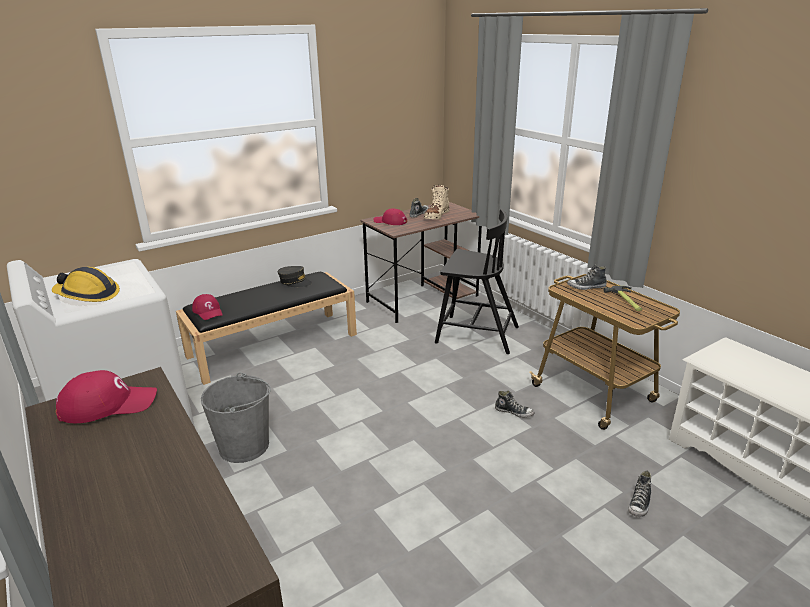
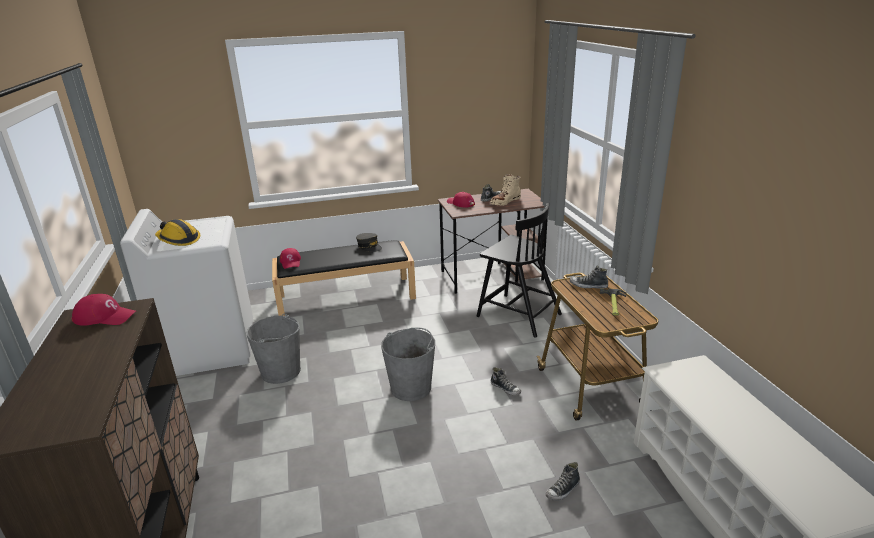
camera: 20 degrees right, 0 degrees up
(414, 432) = (411, 387): none -> grey bucket

